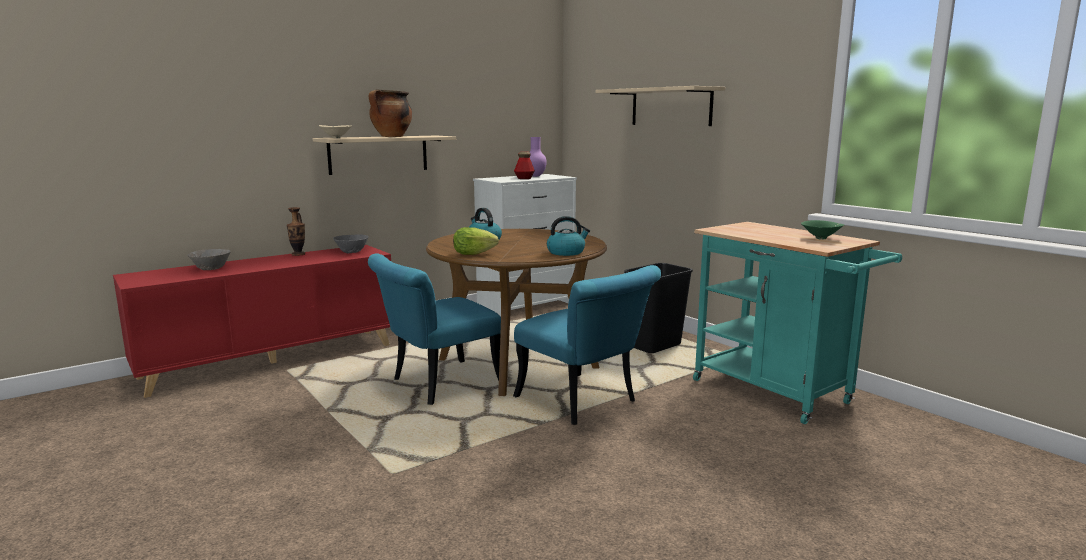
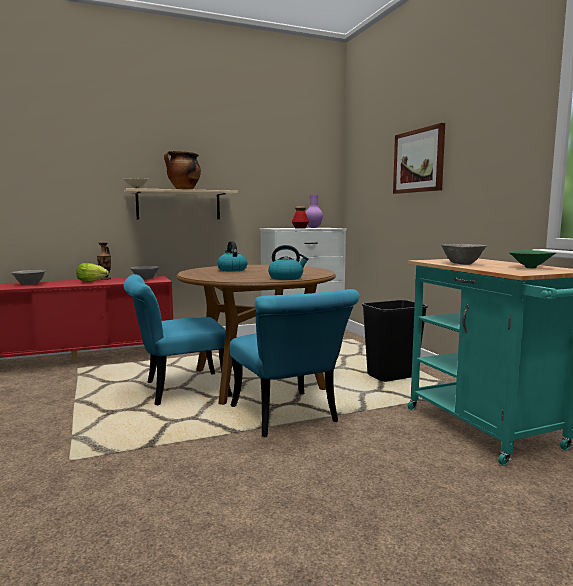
camera: 15 degrees right, 5 degrees down
(473, 254) = (206, 276): lettuce -> lettuce (91, 281)
(670, 107) = (418, 161): beige shelf -> picture
(754, 234) = (462, 264): none -> grey bowl

